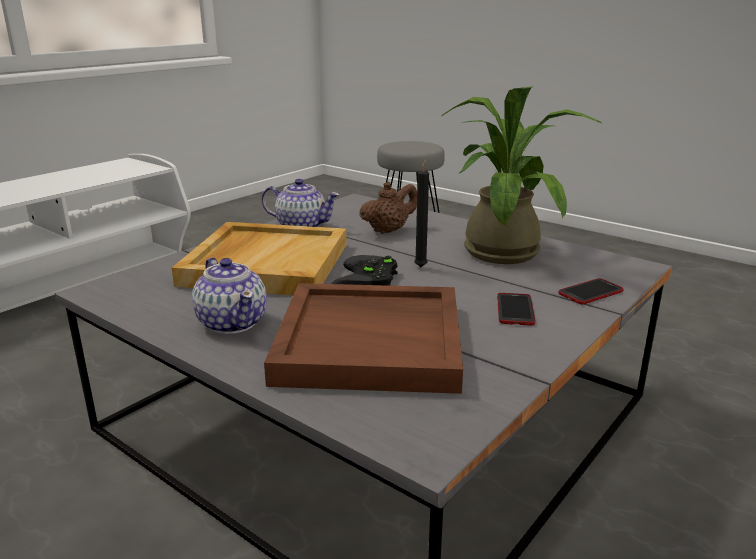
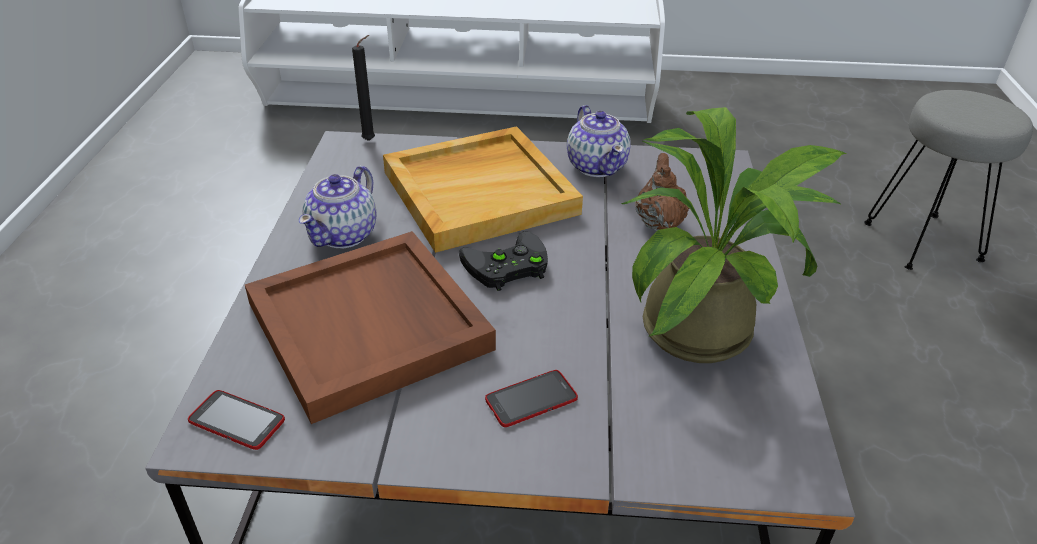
camera: 55 degrees right, 15 degrees up
(388, 230) = (659, 222): brown teapot -> brown teapot turned 105 degrees counterclockwise
(421, 266) = (581, 286): black candle -> black candle (371, 140)
(590, 293) = (649, 451): phone -> phone (237, 421)

